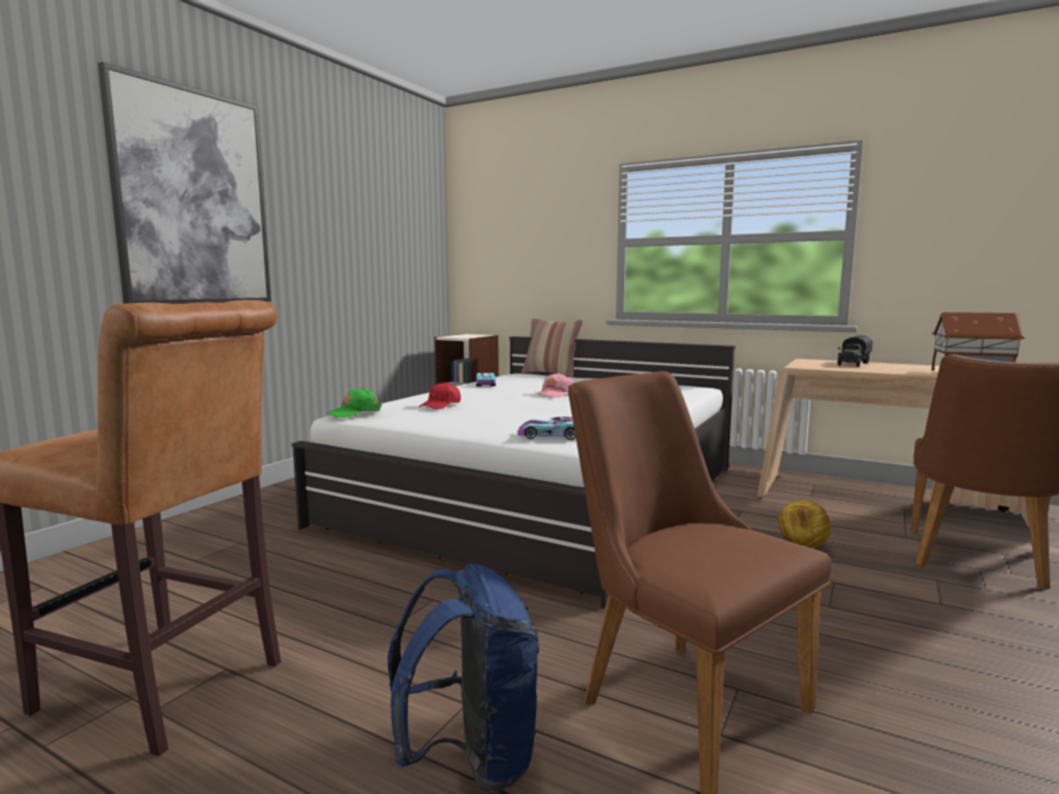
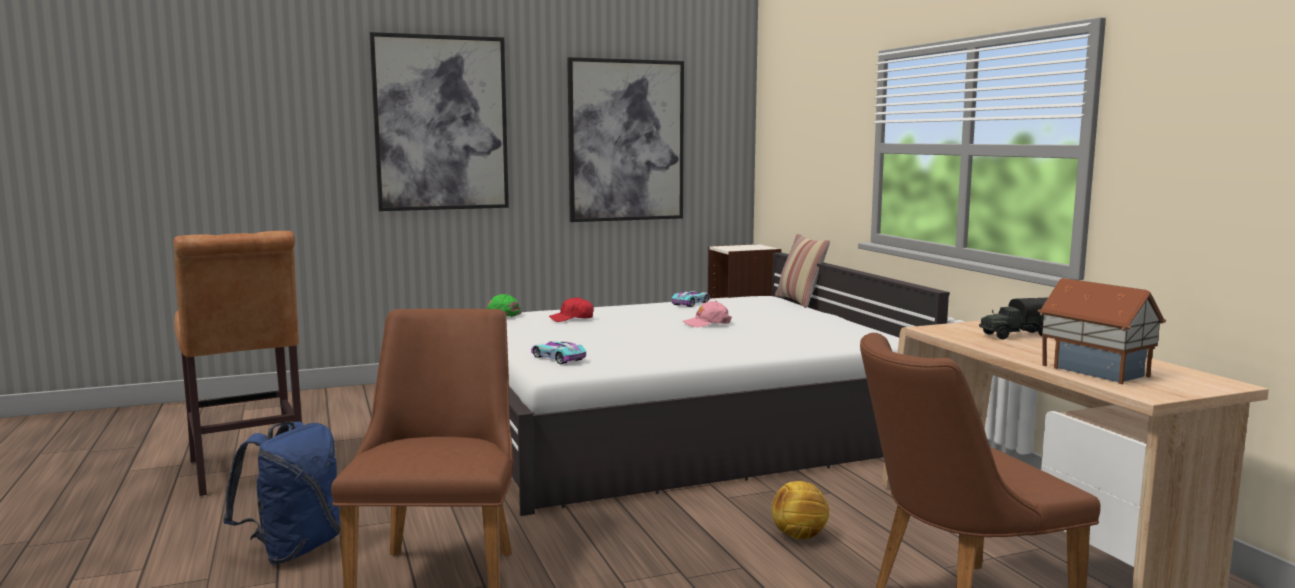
camera: 40 degrees right, 0 degrees up
(363, 236) = (626, 140): none -> picture

